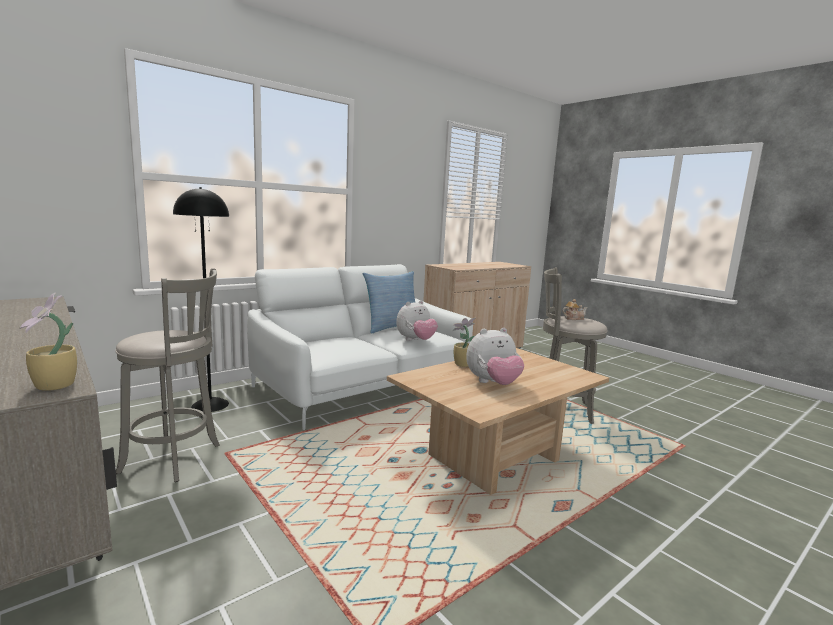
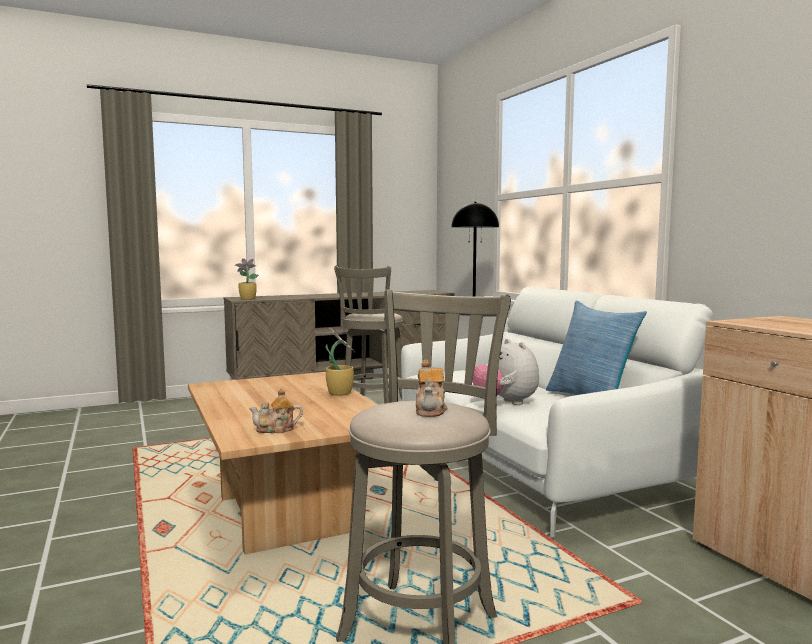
camera: 105 degrees right, 5 degrees down
(492, 383) = (266, 396): plush toy -> none
(560, 371) = (276, 429): none -> teapot

